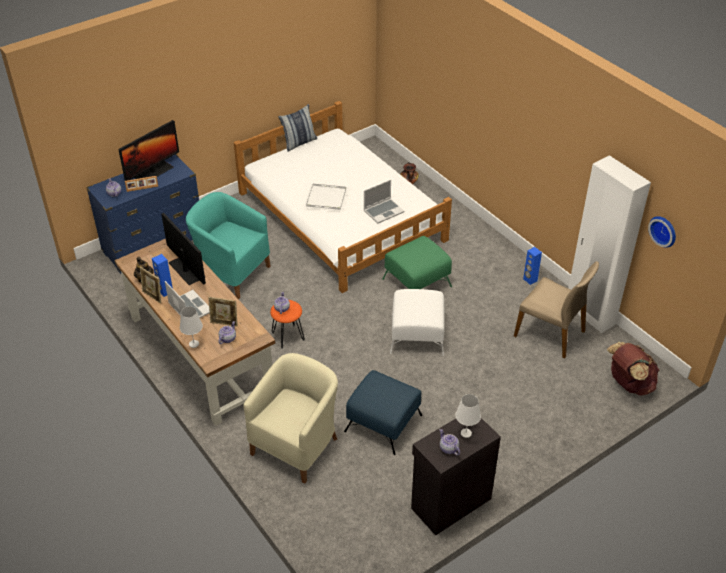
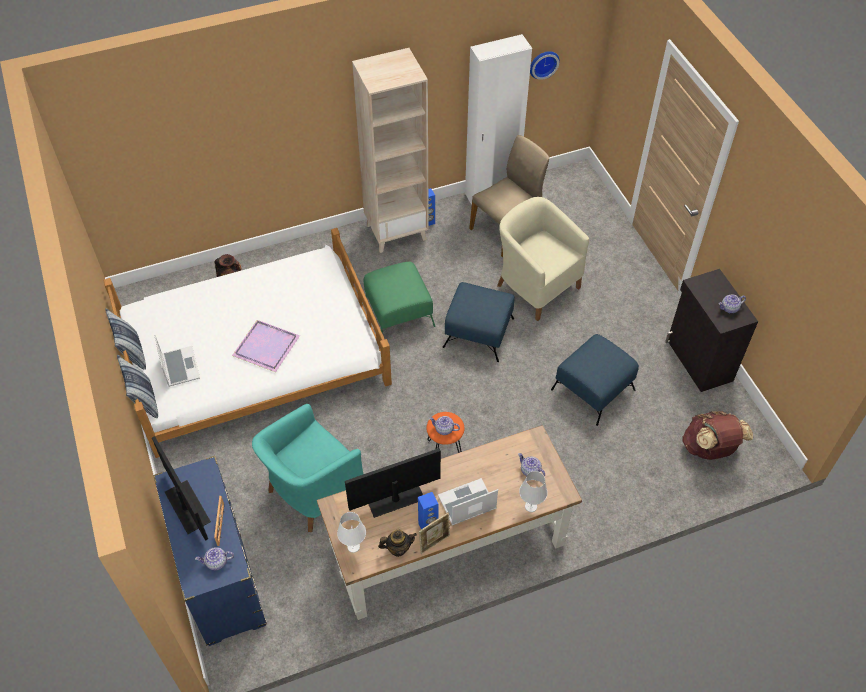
camera: 75 degrees left, 10 degrees up
(224, 323) = (504, 470): picture frame -> none
(261, 158) = (144, 400): none -> pillow
(297, 445) = (607, 471): beige armchair -> beige armchair (536, 285)
(327, 198) = (266, 346): white tray -> purple tray
(383, 211) = (314, 297): laptop -> laptop (179, 367)
(417, 335) = (479, 333): white ottoman -> blue ottoman
(466, 433) = (712, 291): white table lamp -> white table lamp (353, 547)
(507, 263) = (396, 231): none -> beige bookcase
(629, 384) = (585, 196): brown backpack -> brown backpack (709, 449)

